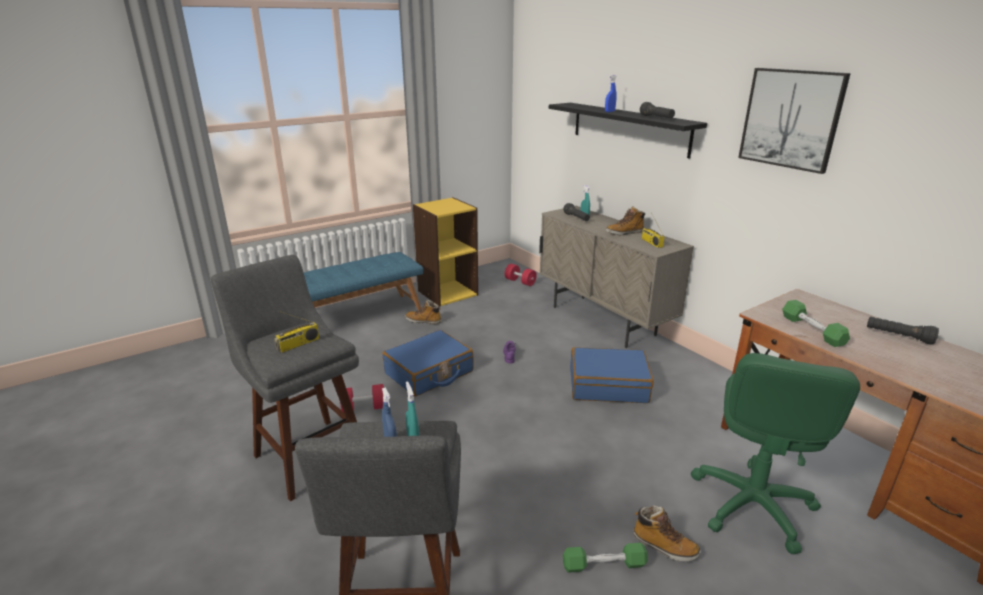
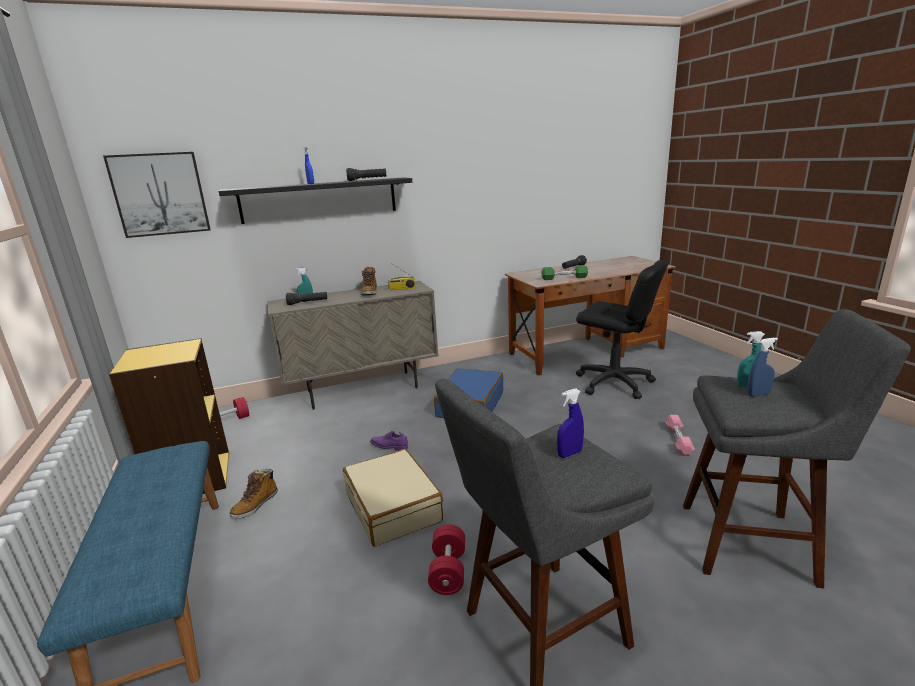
camera: 75 degrees left, 5 degrees down
(298, 344) = (569, 454): radio -> blue spray bottle
(429, 373) = (393, 507): blue suitcase -> beige suitcase
(604, 565) = (678, 440): green dumbbell -> pink dumbbell
(664, 546) = (656, 416): boot -> none
(751, 504) = (614, 383): green office chair -> black office chair
(791, 119) = (468, 161): picture -> picture (160, 194)

